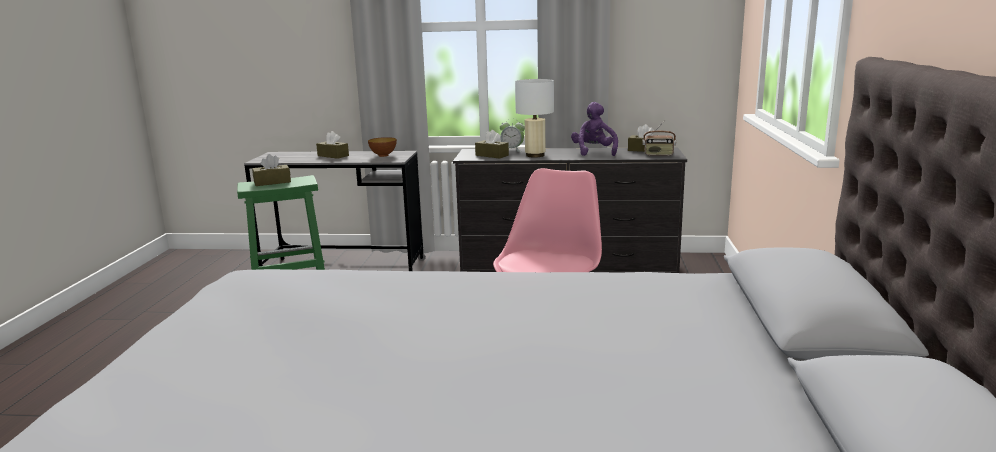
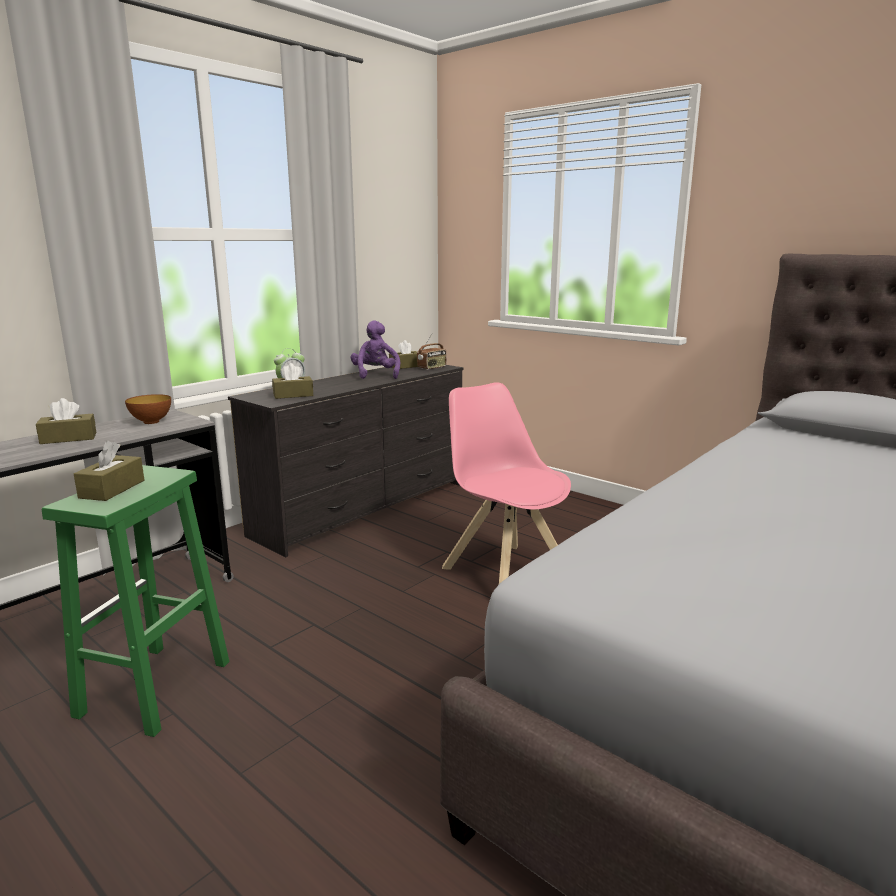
camera: 55 degrees left, 0 degrees up
(534, 155) = (335, 387): white table lamp -> none
(594, 152) = (375, 375): purple plush toy -> purple plush toy turned 45 degrees clockwise

